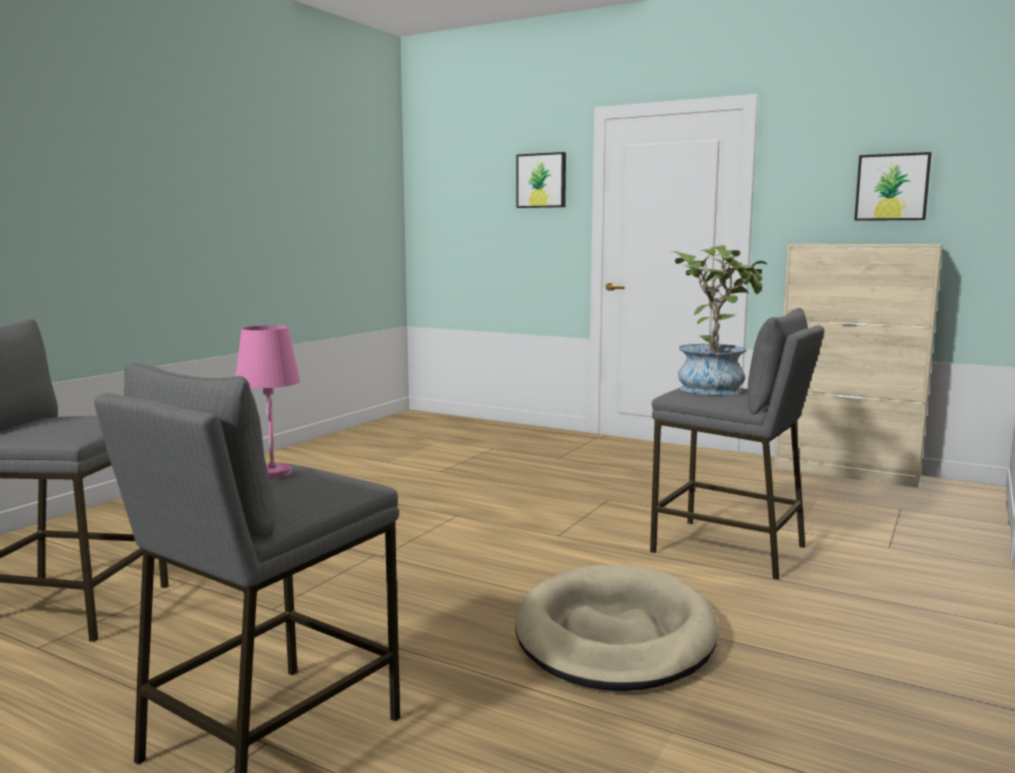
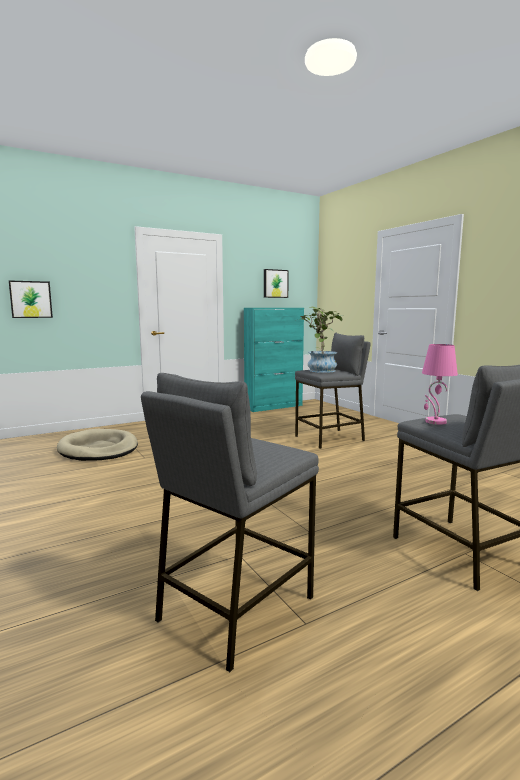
camera: 60 degrees left, 0 degrees up
(542, 180) = (101, 267): picture -> picture (31, 299)
(614, 635) = (395, 471): beige dog bed -> beige dog bed (98, 449)
(846, 472) = (274, 407): beige cabinet -> turquoise cabinet

